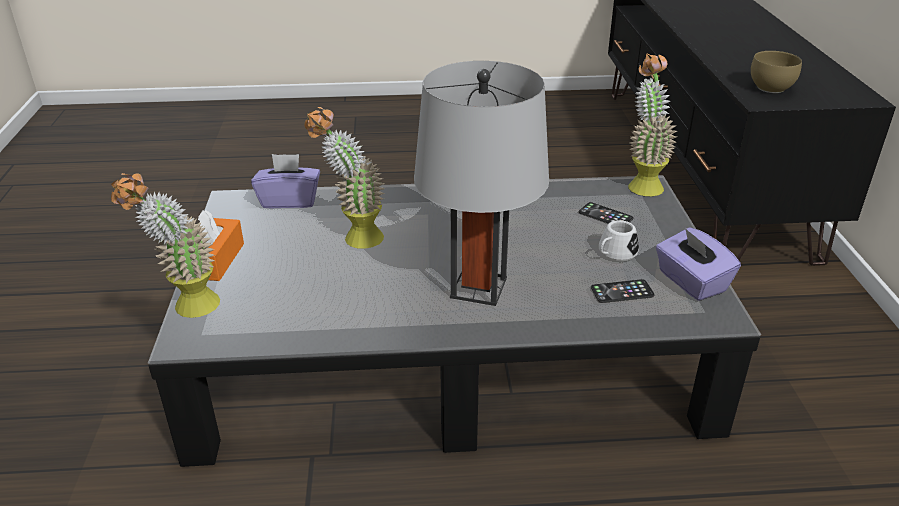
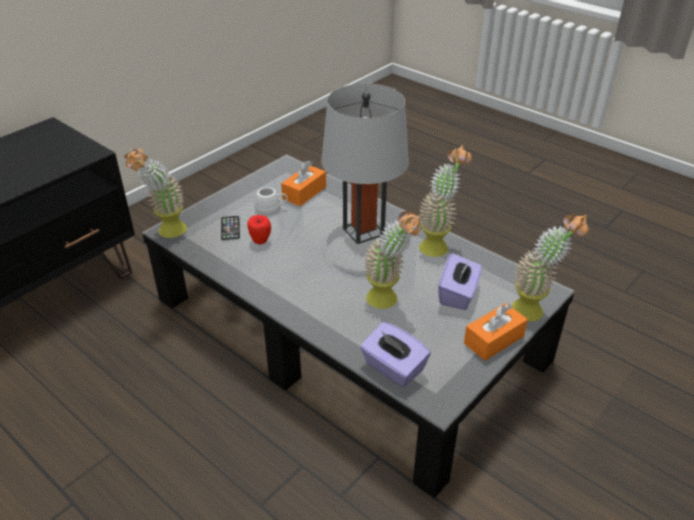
camera: 135 degrees left, 5 degrees up
(373, 322) = (438, 244): none -> potted plant
(556, 221) = (260, 241): none -> apple
(622, 292) = (304, 193): phone -> orange tissue box
(691, 282) = (268, 180): purple tissue box -> purple tissue box (458, 294)
(772, 88) = (58, 156): brown bowl -> none

